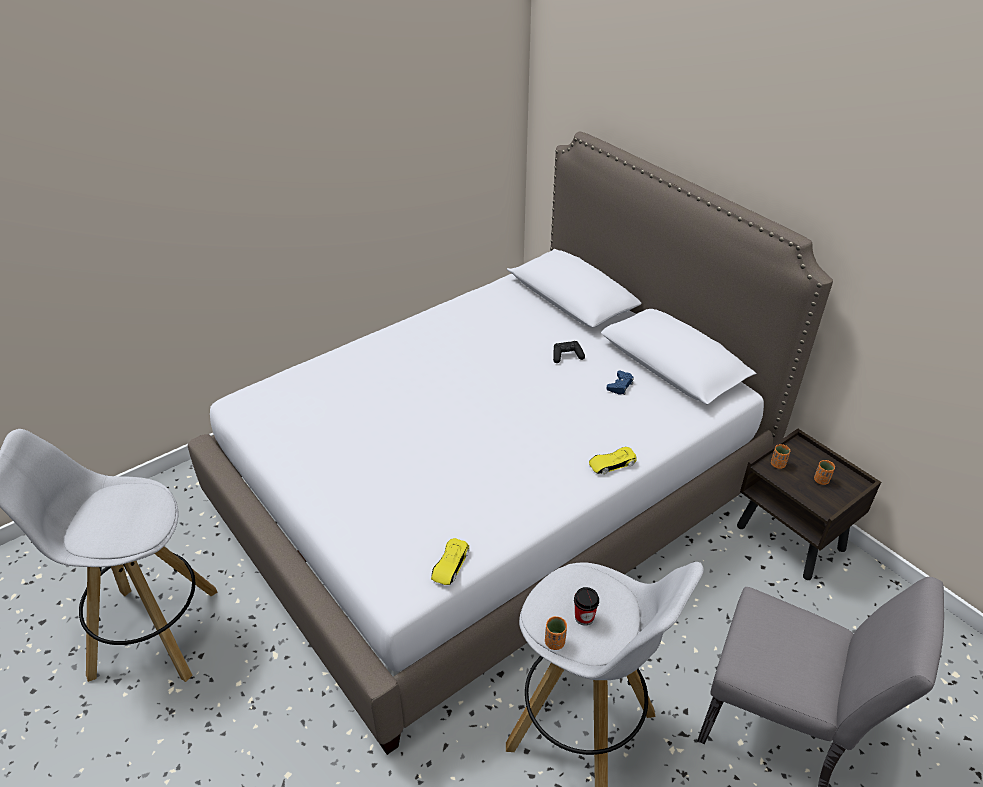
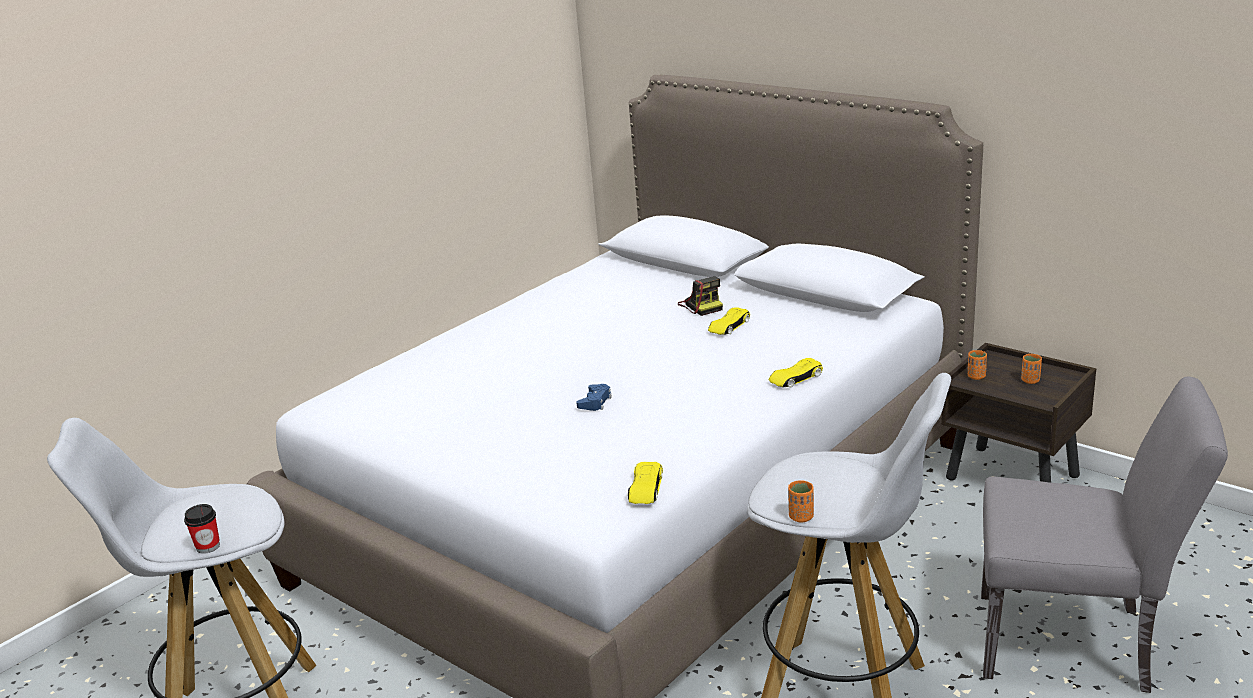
camera: 10 degrees left, 15 degrees down
(567, 356) = (701, 306): black game controller -> camera
(580, 387) = (729, 326): none -> yellow toy car
(584, 617) = (824, 493): cup -> cup (208, 546)
(620, 386) = (774, 318): blue game controller -> blue game controller (595, 402)

